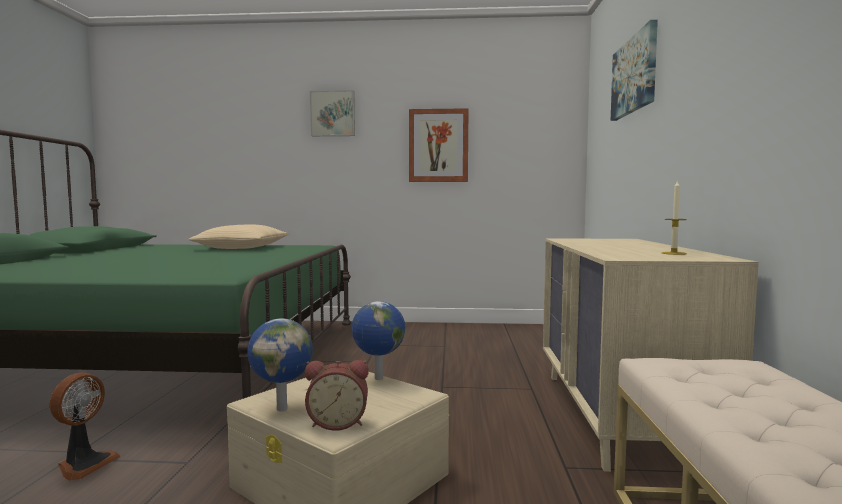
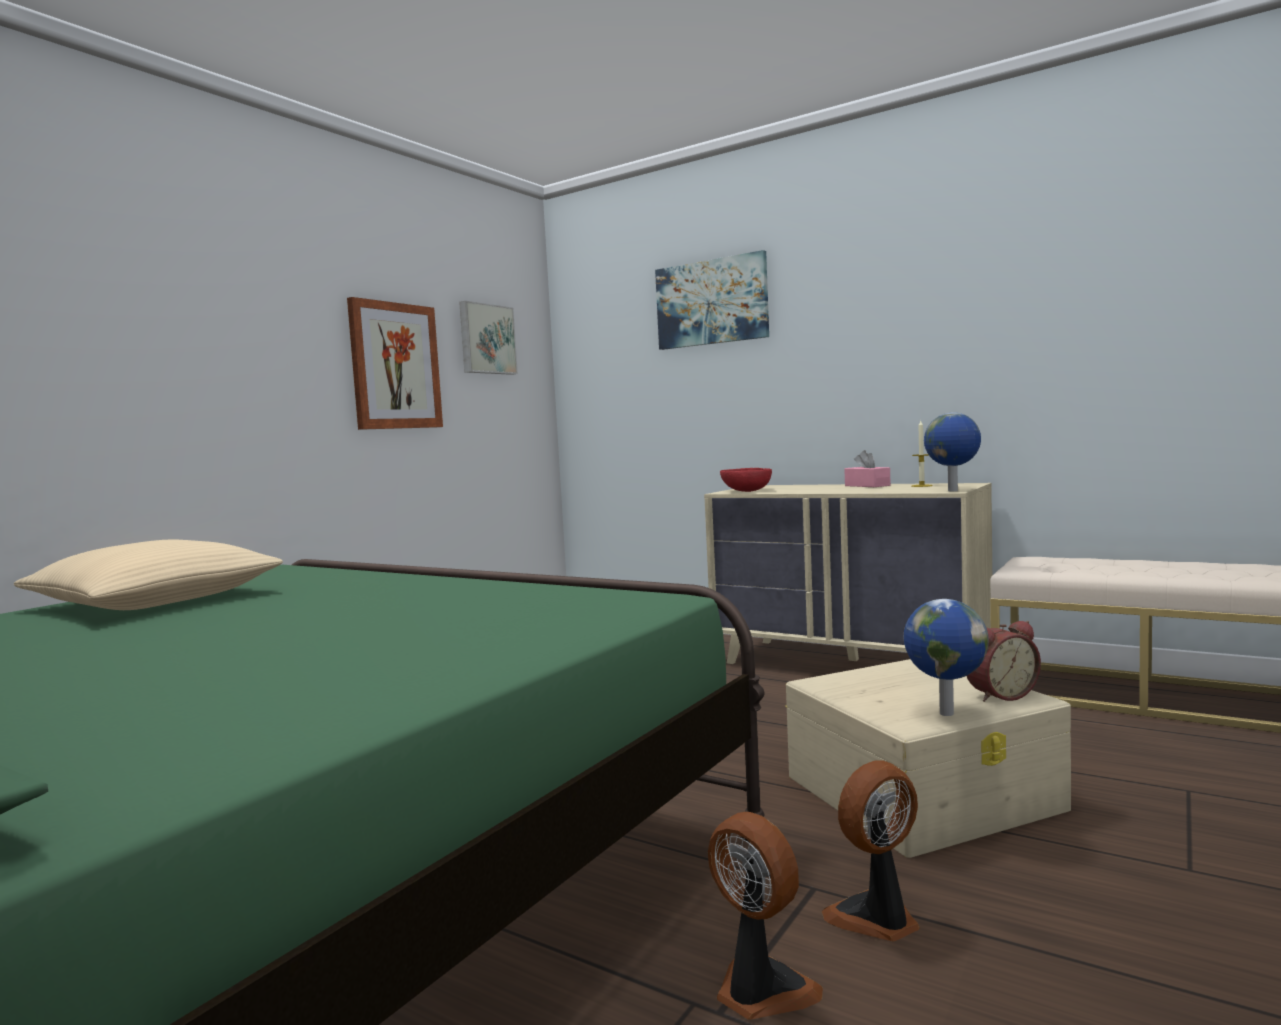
camera: 60 degrees left, 0 degrees up
(149, 485) = (877, 919): none -> fan
(333, 114) = (207, 286): picture -> picture (486, 339)
(338, 423) = (999, 695): alarm clock -> alarm clock turned 45 degrees clockwise
(377, 378) = (863, 671): globe -> globe (953, 491)
(572, 240) = (746, 491): none -> red bowl
(657, 248) = (867, 485): none -> pink tissue box

